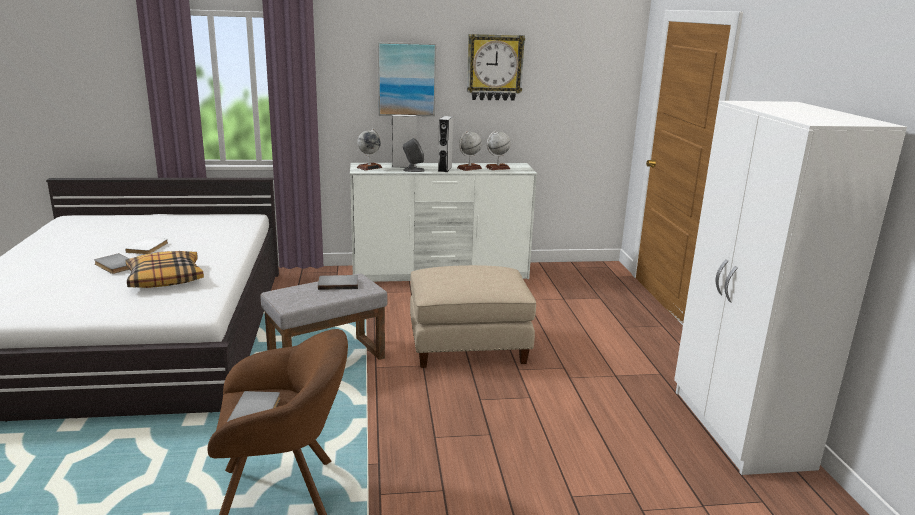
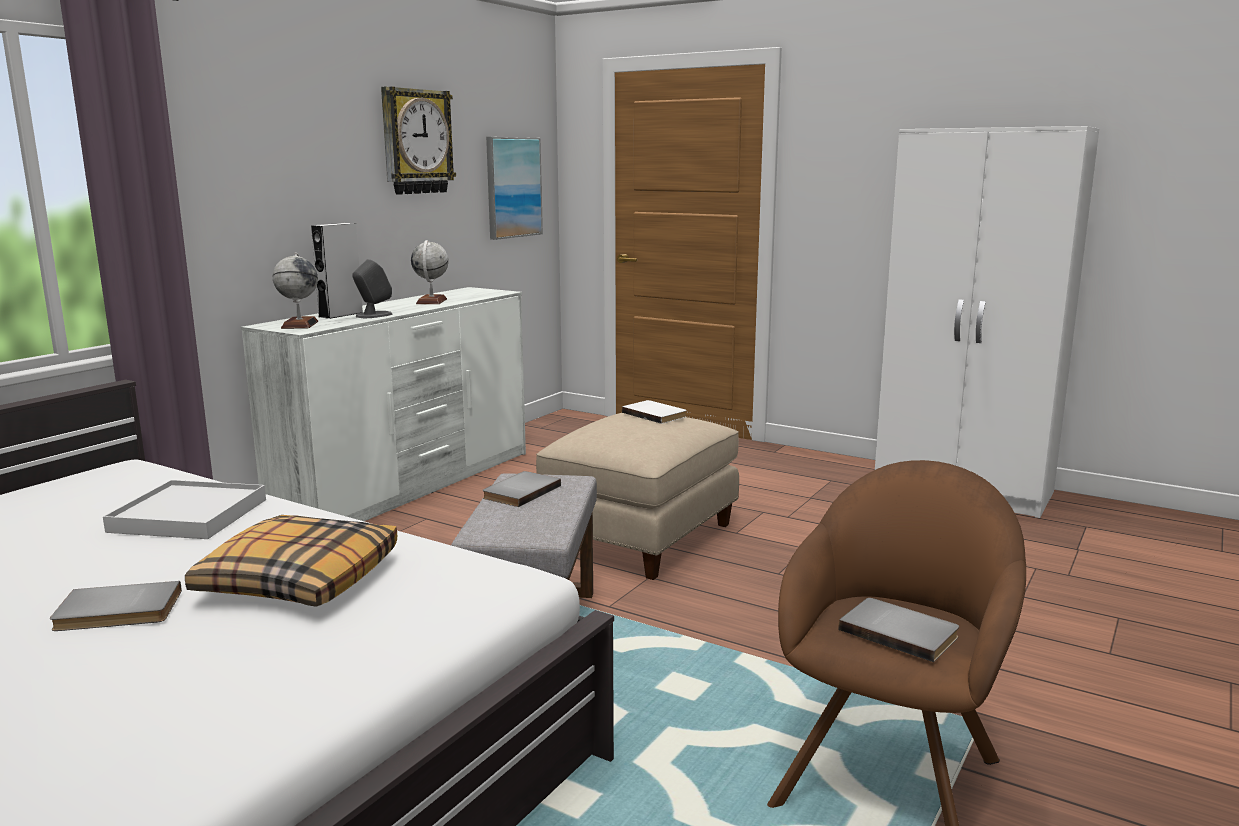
camera: 50 degrees left, 5 degrees down
(149, 247) = (83, 565): white book -> white book (656, 414)
(210, 242) = (189, 515): none -> white tray
(406, 79) = (306, 164): picture -> picture (513, 187)
(444, 169) = (407, 307): grey speaker -> none
(497, 168) = (461, 295): globe -> none

